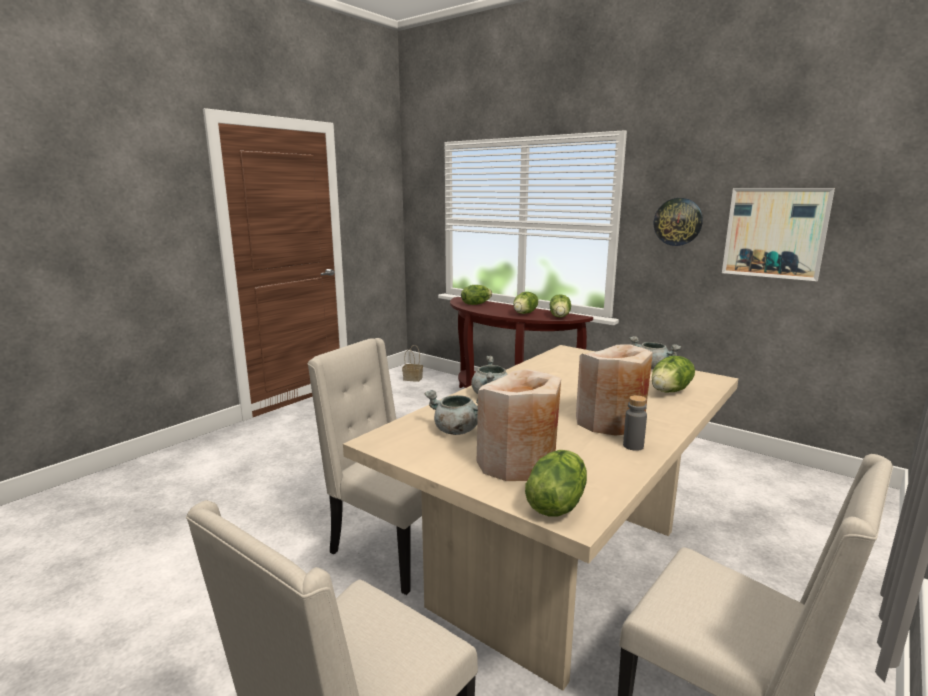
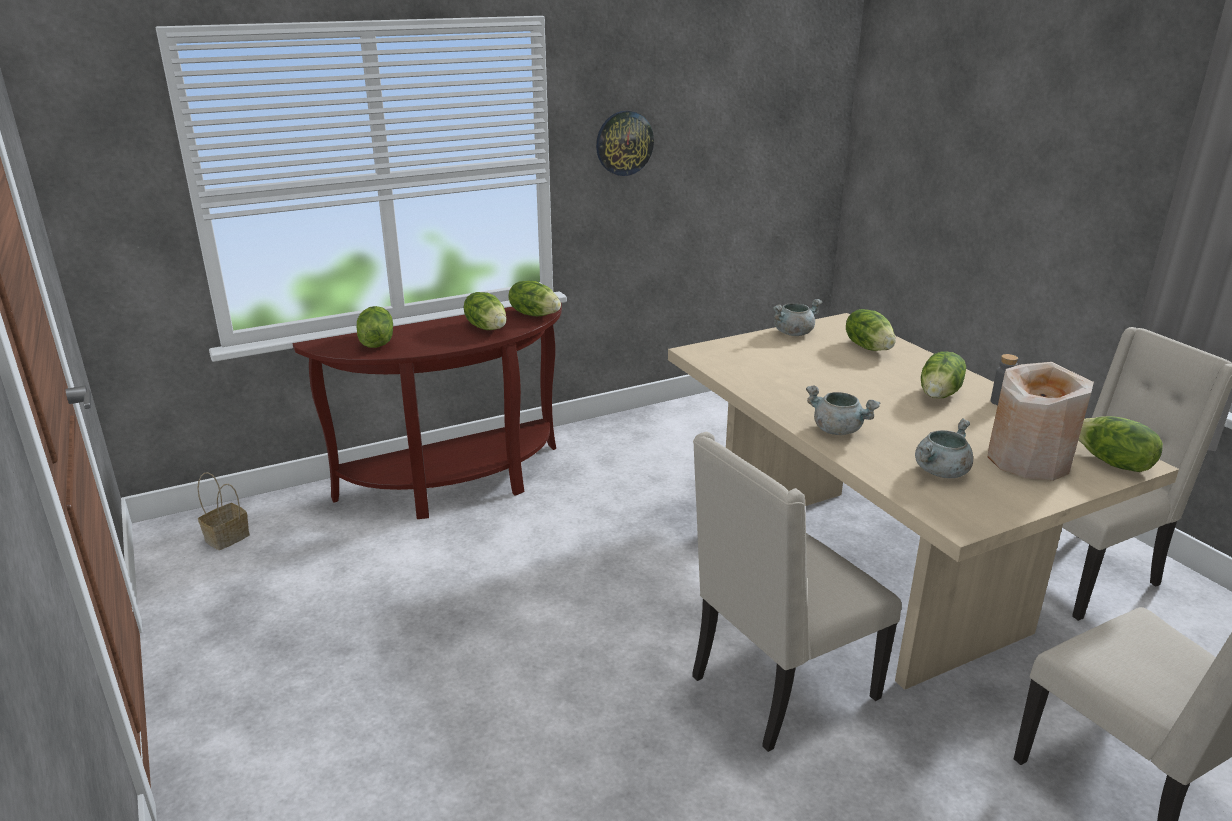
camera: 65 degrees left, 10 degrees up
(610, 421) = (940, 395): beige vase -> lettuce
(775, 233) = (722, 143): picture -> none

